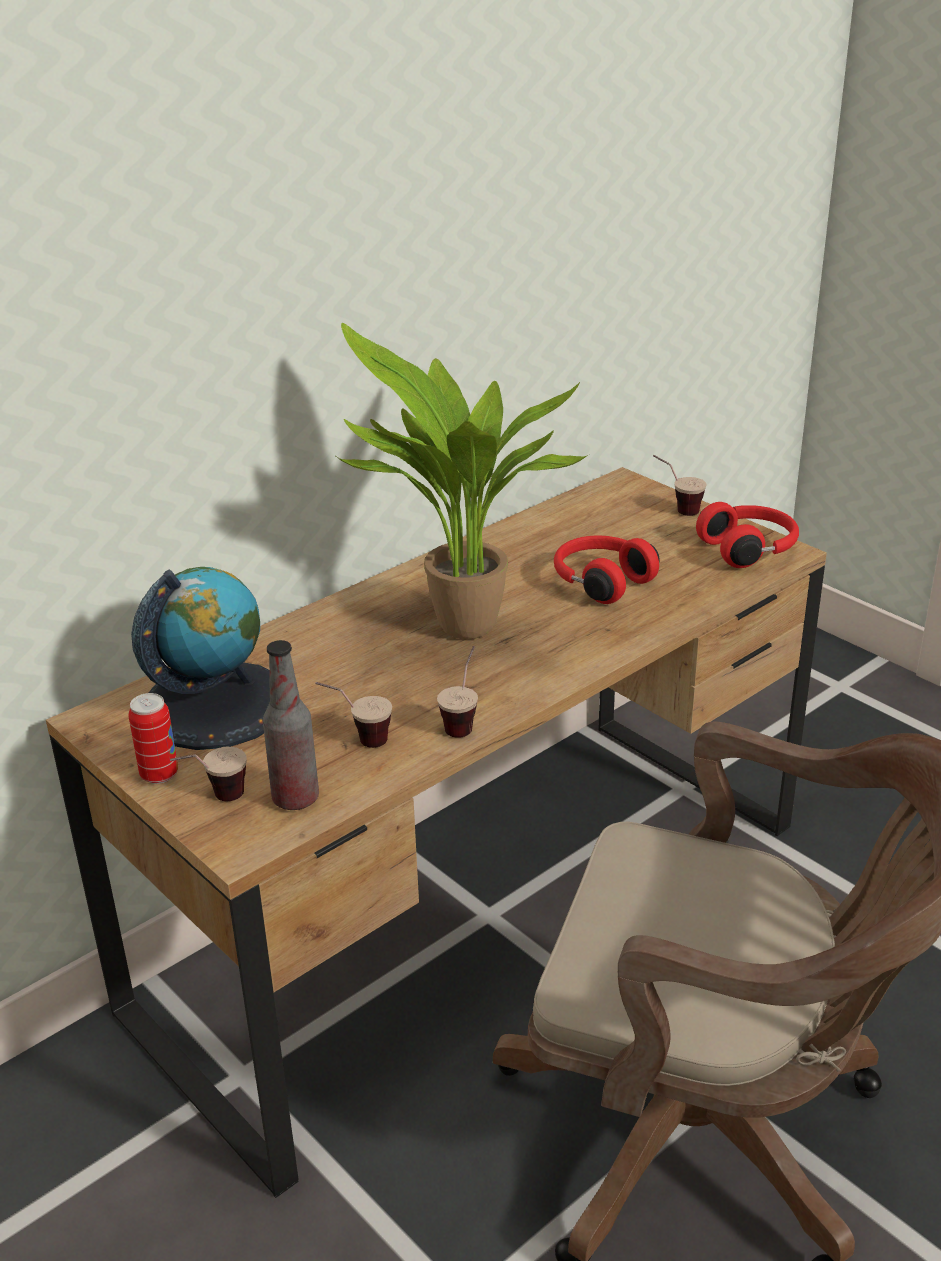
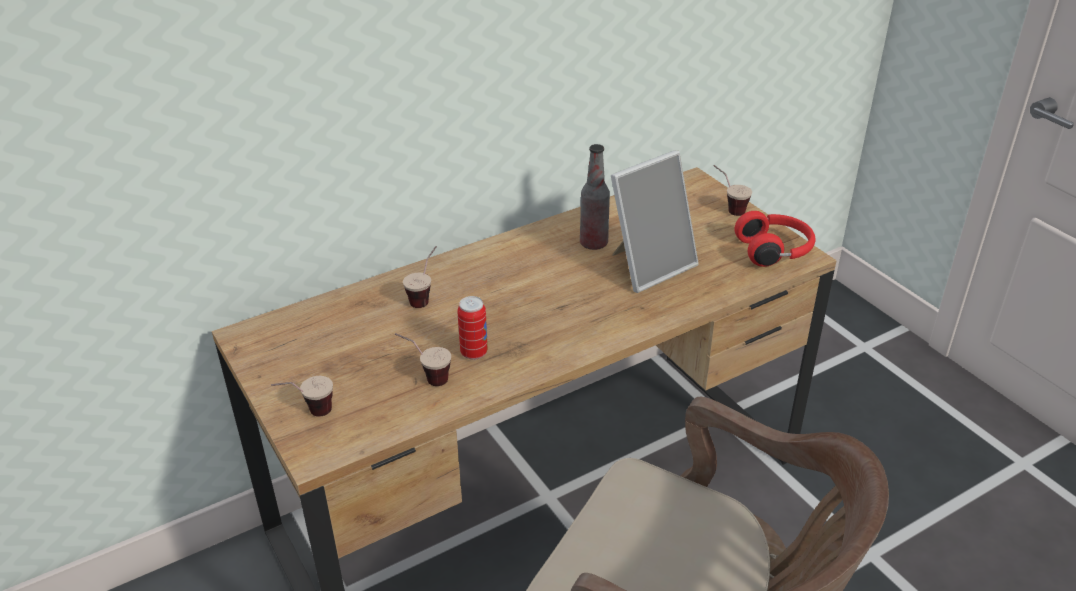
camera: 10 degrees right, 5 degrees up
(159, 774) = (276, 387): can -> can (474, 353)
(215, 704) = (333, 334): globe -> none
(295, 798) = (366, 421): bottle -> bottle (593, 243)
(460, 632) = (529, 296): potted plant -> none
(463, 721) = (508, 372): cup -> cup (425, 296)
(600, 582) = (649, 266): red headphones -> picture frame

